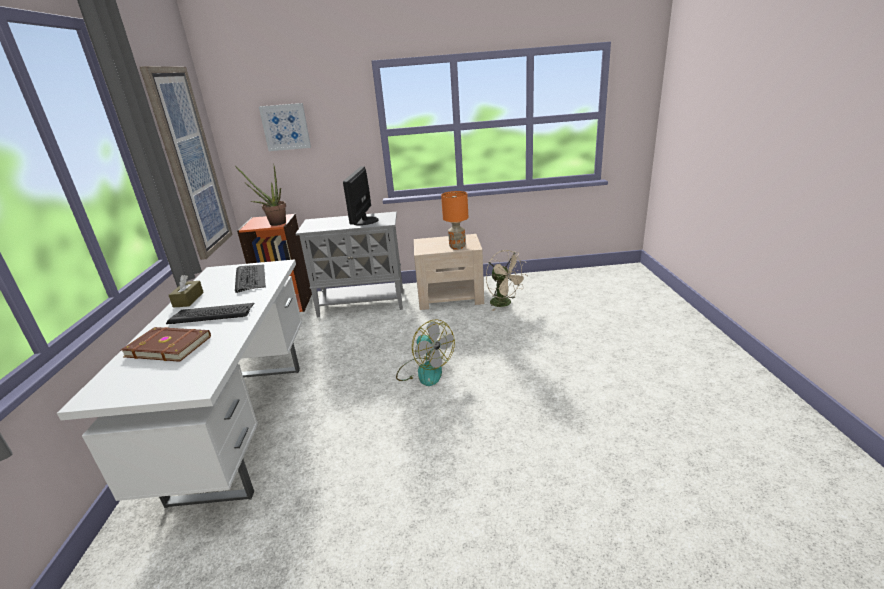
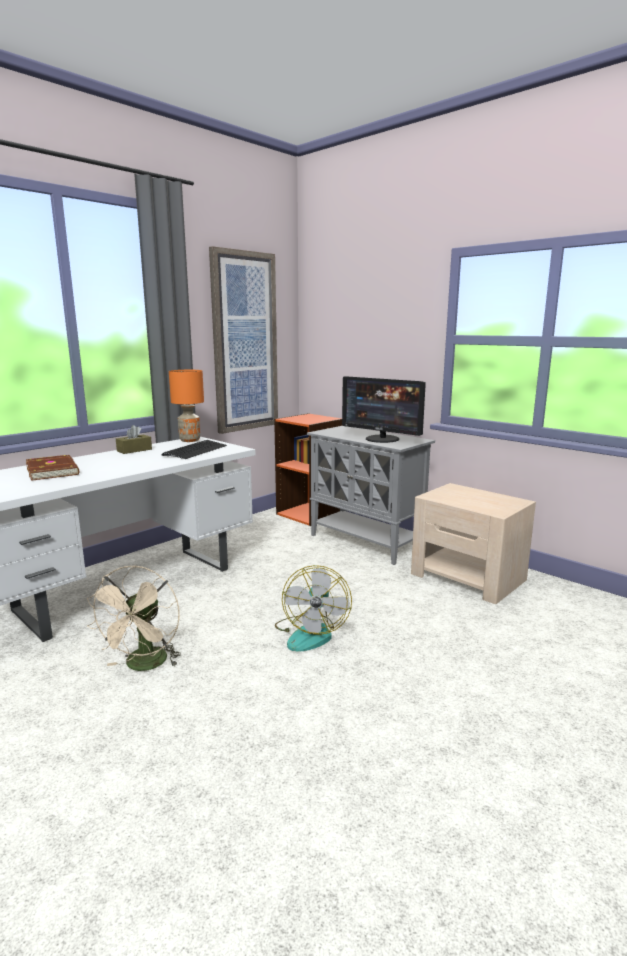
camera: 45 degrees right, 10 degrees down
(212, 314) = (117, 463): keyboard -> none
(274, 223) = (309, 421): potted plant -> none
(285, 127) = (355, 322): picture -> none
(364, 221) = (382, 439): monitor -> monitor turned 105 degrees counterclockwise
(457, 247) = (478, 506): orange table lamp -> orange table lamp (190, 440)
(504, 304) = (524, 618): beige fan -> beige fan (144, 666)

